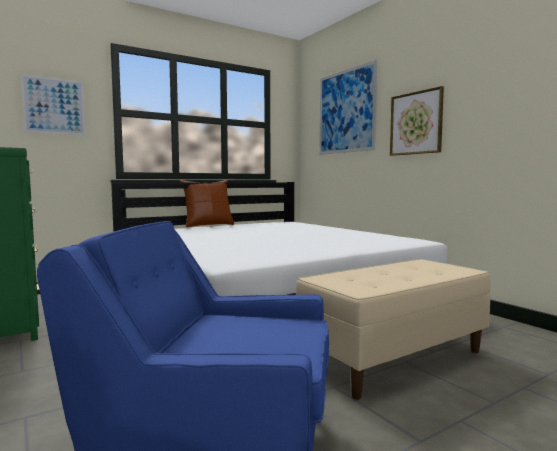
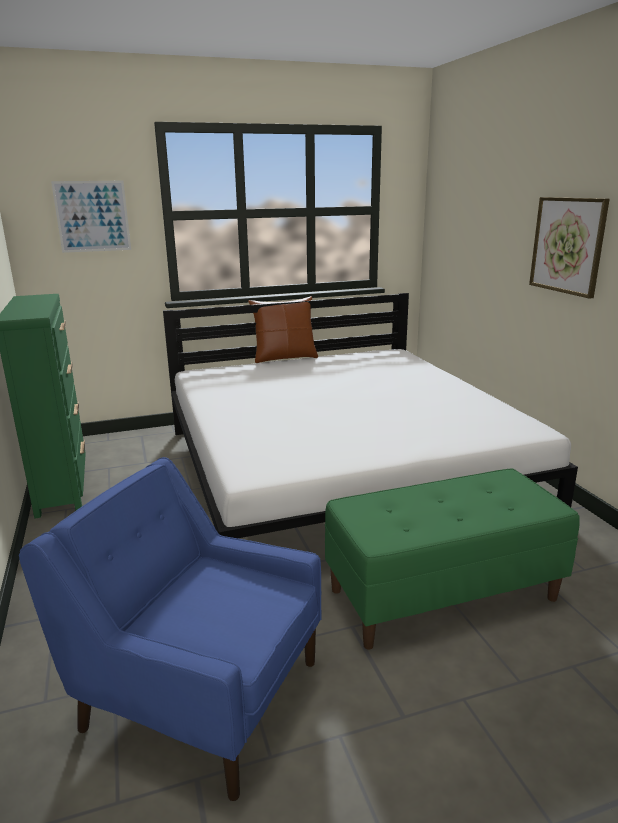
camera: 15 degrees right, 15 degrees up
(346, 111) = (483, 201): picture -> none
(393, 358) = (443, 593): beige bench -> green bench

